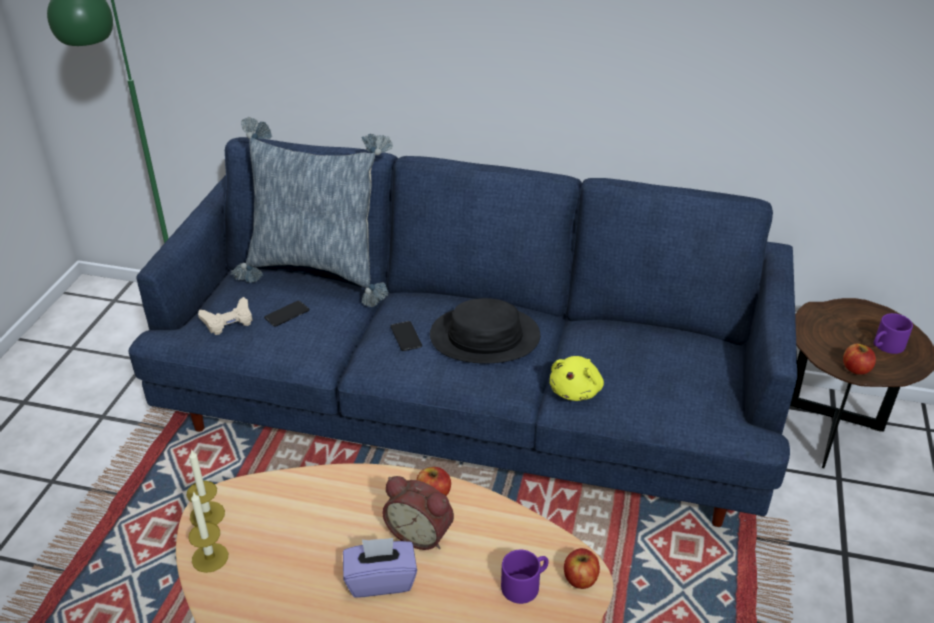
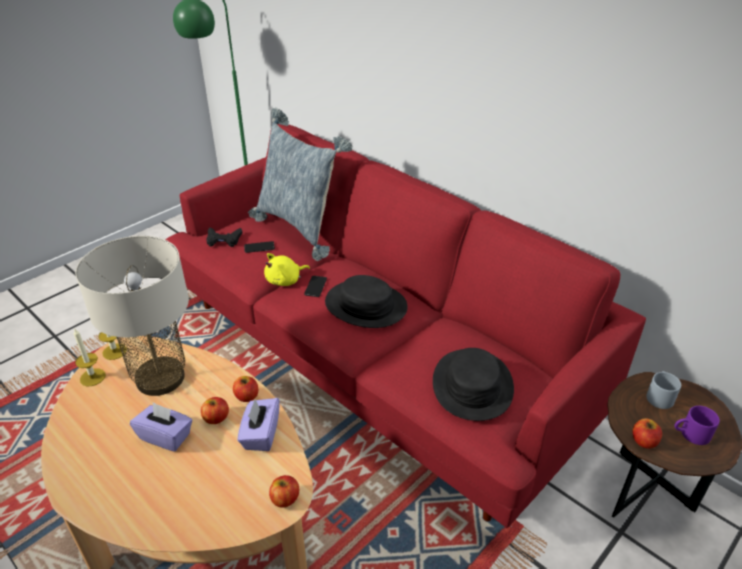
camera: 30 degrees right, 0 degrees up
(228, 321) = (223, 240): beige game controller -> black game controller
(305, 520) = (160, 378): none -> table lamp
(421, 533) = (216, 418): alarm clock -> apple
(467, 412) = (371, 360): blue sofa -> red sofa
(490, 527) = (261, 434): none -> purple tissue box
(525, 584) = (246, 483): purple mug -> none
(576, 390) = (396, 366): yellow plush toy -> yellow plush toy (285, 280)
(670, 378) = (472, 385): none -> black hat
(834, 321) = (659, 395): none -> grey mug

